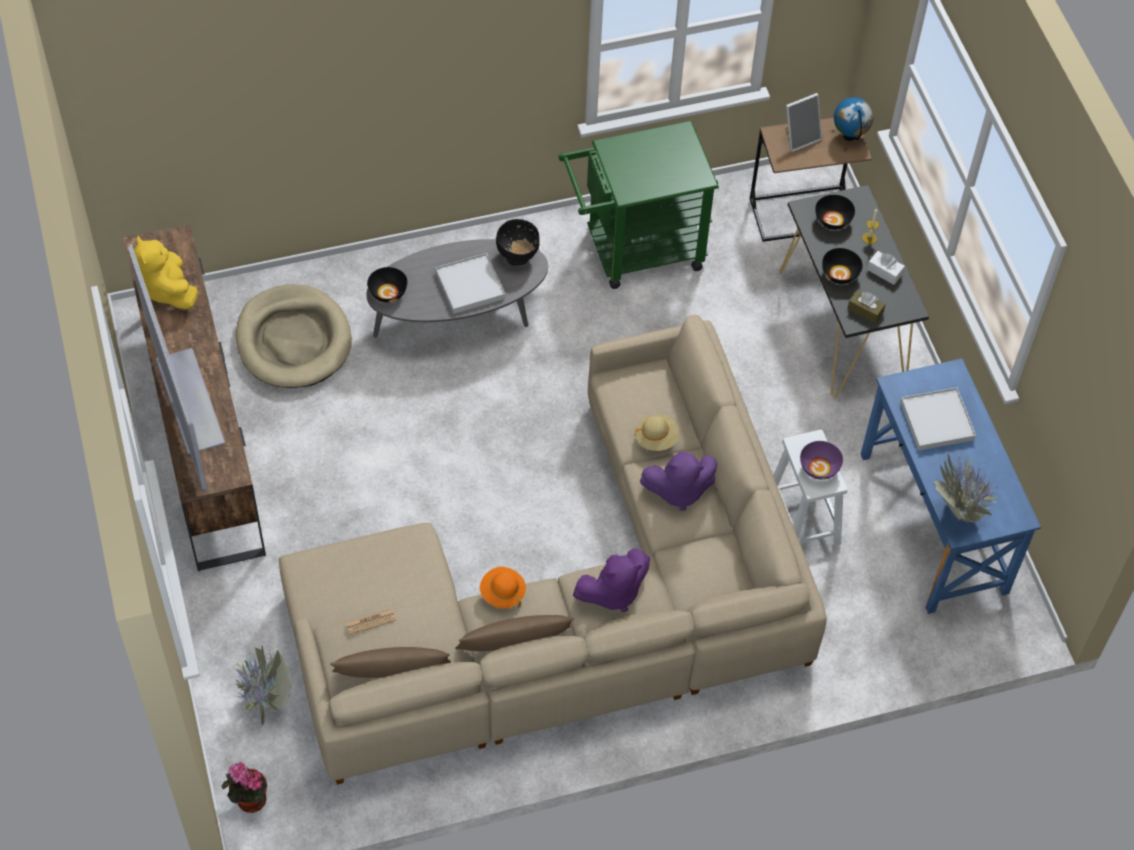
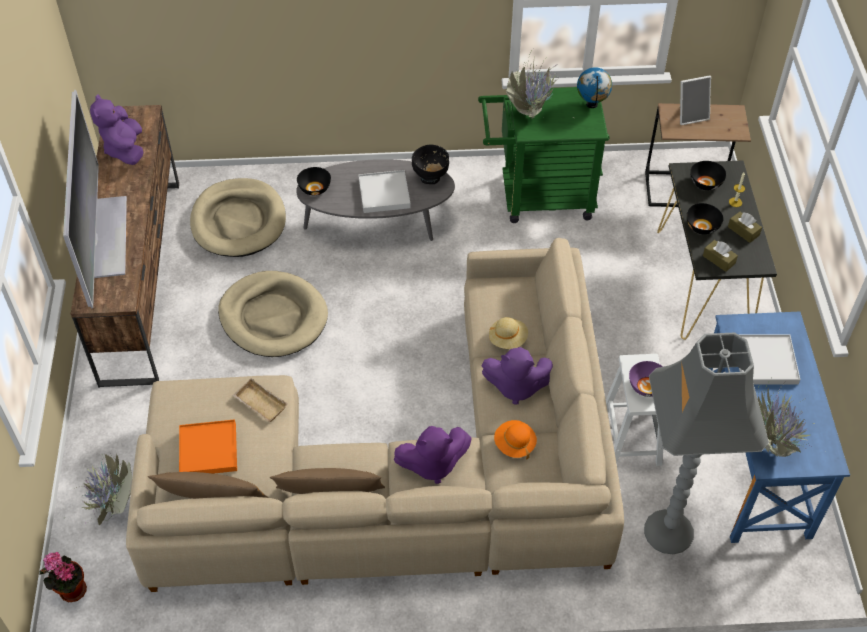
camera: 15 degrees right, 5 degrees down
(168, 289) = (125, 150): yellow plush toy -> purple plush toy
(370, 622) = (208, 450): newspaper -> orange tray
(372, 452) = (273, 317): none -> beige dog bed
(408, 561) = (259, 404): none -> beige tray
(502, 593) = (333, 446): orange hat -> orange hat (514, 444)
(625, 168) = (531, 113): none -> potted plant
(849, 136) = (735, 120): globe -> globe (592, 104)
(862, 615) = (668, 532): none -> grey floor lamp
(884, 272) = (743, 231): white tissue box -> brown tissue box

